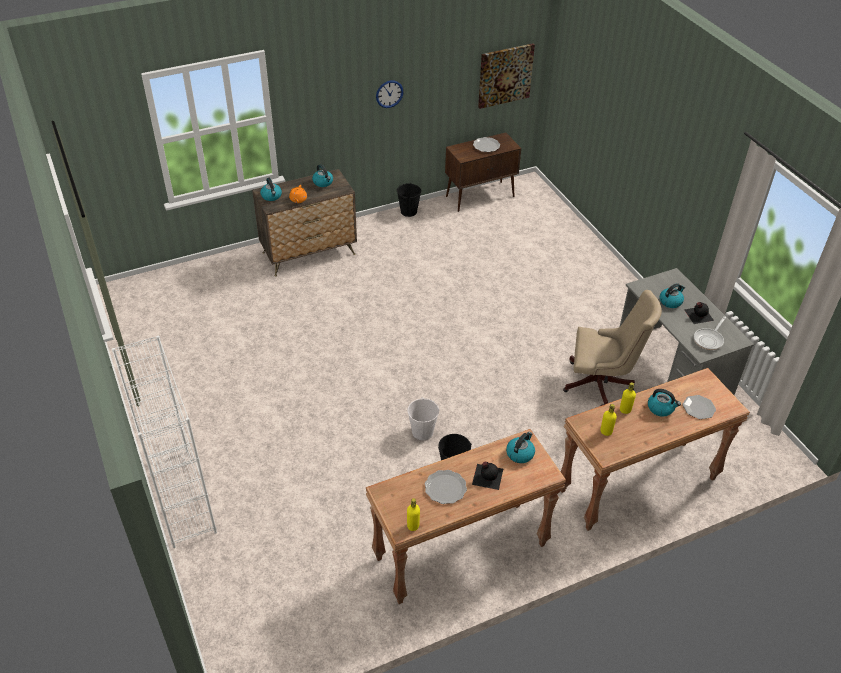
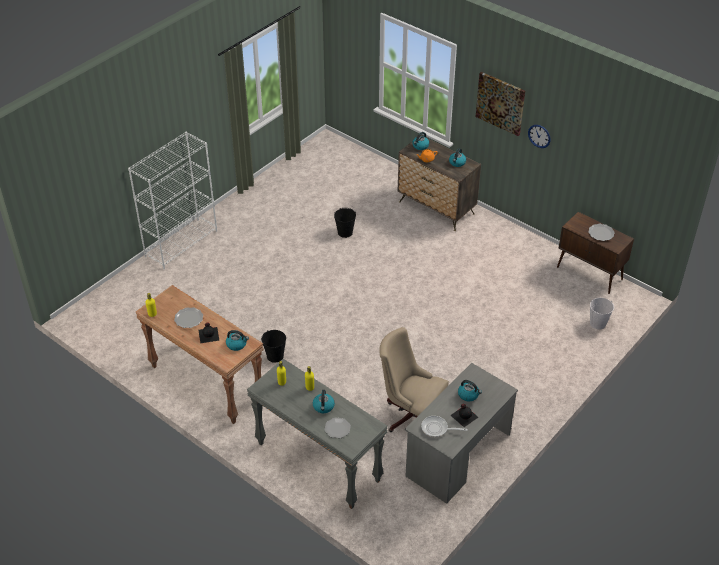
camera: 65 degrees right, 0 degrees up
(409, 211) = (531, 240): black bucket -> black bucket (345, 232)
(422, 432) = (298, 330): white bucket -> white bucket (597, 323)
(505, 75) = (641, 188): picture -> picture (500, 103)
(601, 384) = (410, 414): beige office chair -> beige office chair turned 135 degrees clockwise
(637, 485) = (317, 462): brown console table -> grey console table

